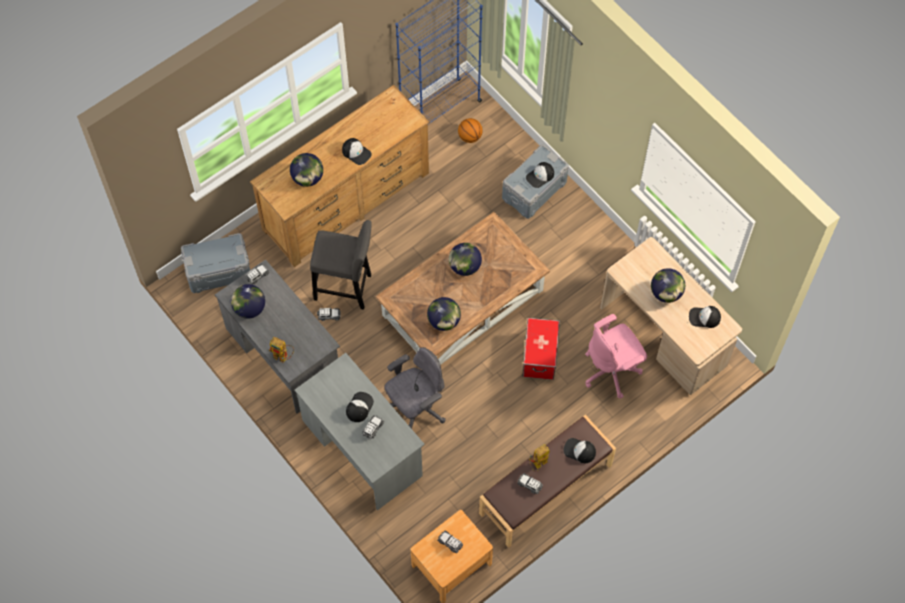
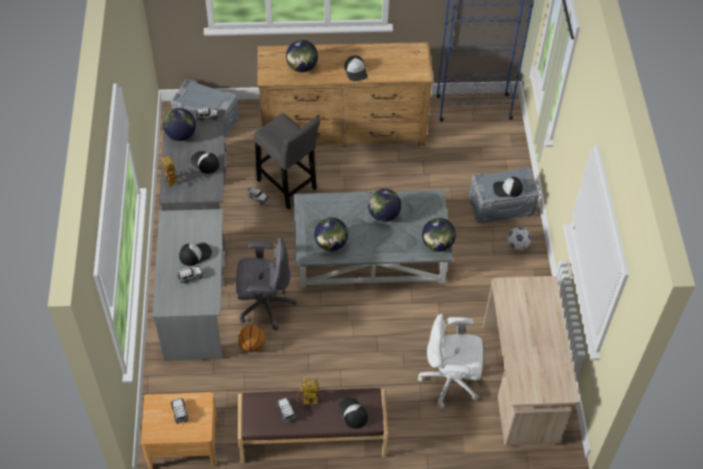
camera: 35 degrees right, 10 degrees down
(462, 304) = (369, 253): brown coffee table -> grey coffee table
(470, 137) = (481, 139): basketball -> basketball (252, 345)
(540, 356) = (399, 330): storage box -> none
(573, 218) = (517, 245): none -> football
(612, 371) = (451, 381): pink office chair -> white office chair
(666, 293) = (531, 328): globe -> globe (437, 244)
(704, 318) = (550, 369): cap -> cap (205, 163)

